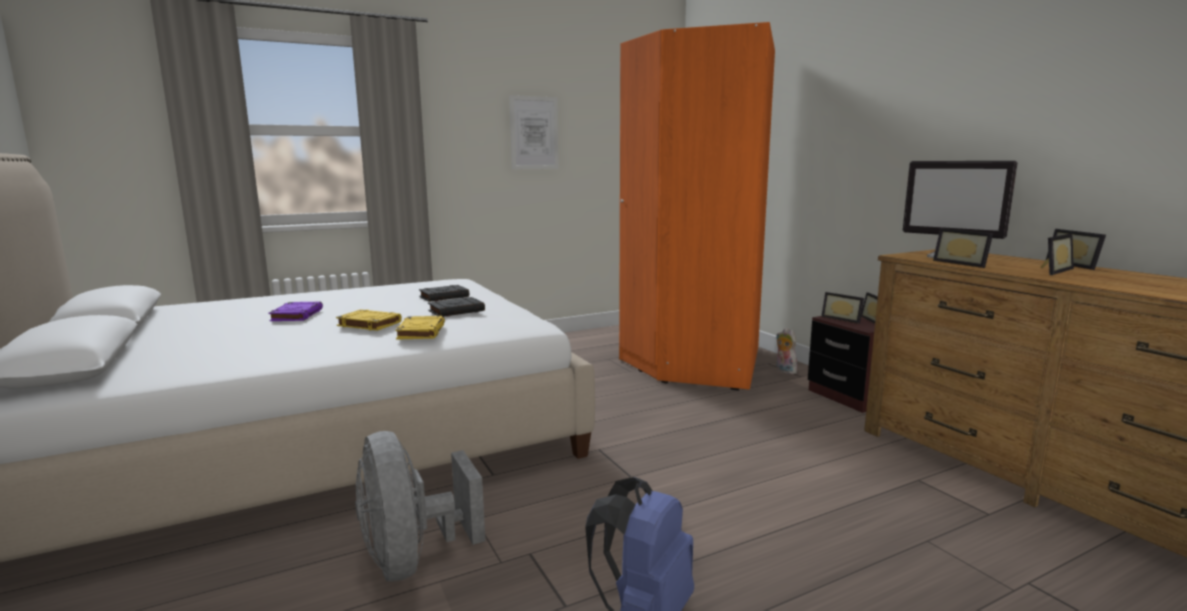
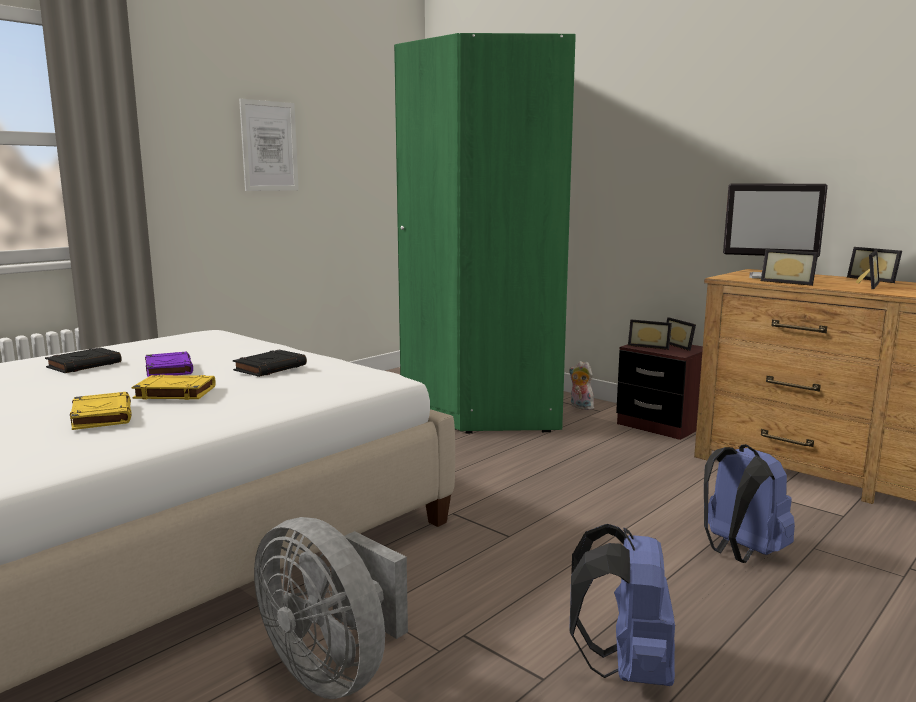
camera: 20 degrees left, 0 degrees up
(297, 315) = (48, 391): purple book -> purple book (168, 369)
(421, 332) = (259, 395): yellow book -> yellow book (101, 416)
(444, 297) = (224, 353): black book -> black book (85, 365)
(690, 361) = (478, 407): orange wardrobe -> green wardrobe
(841, 530) = (739, 552): none -> blue backpack

